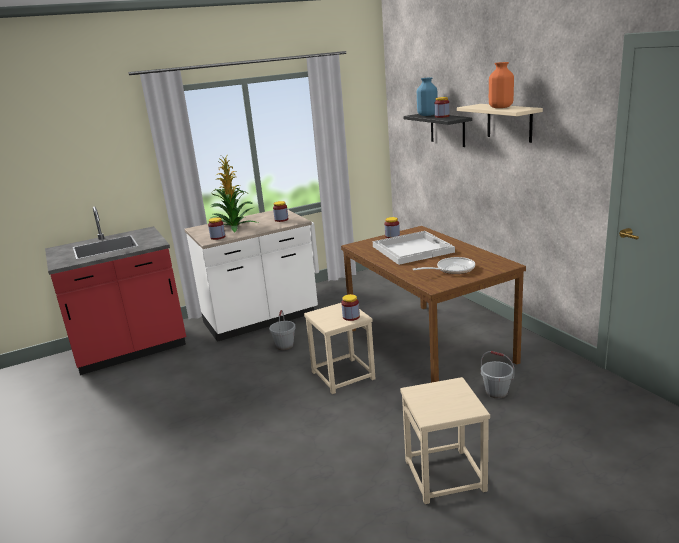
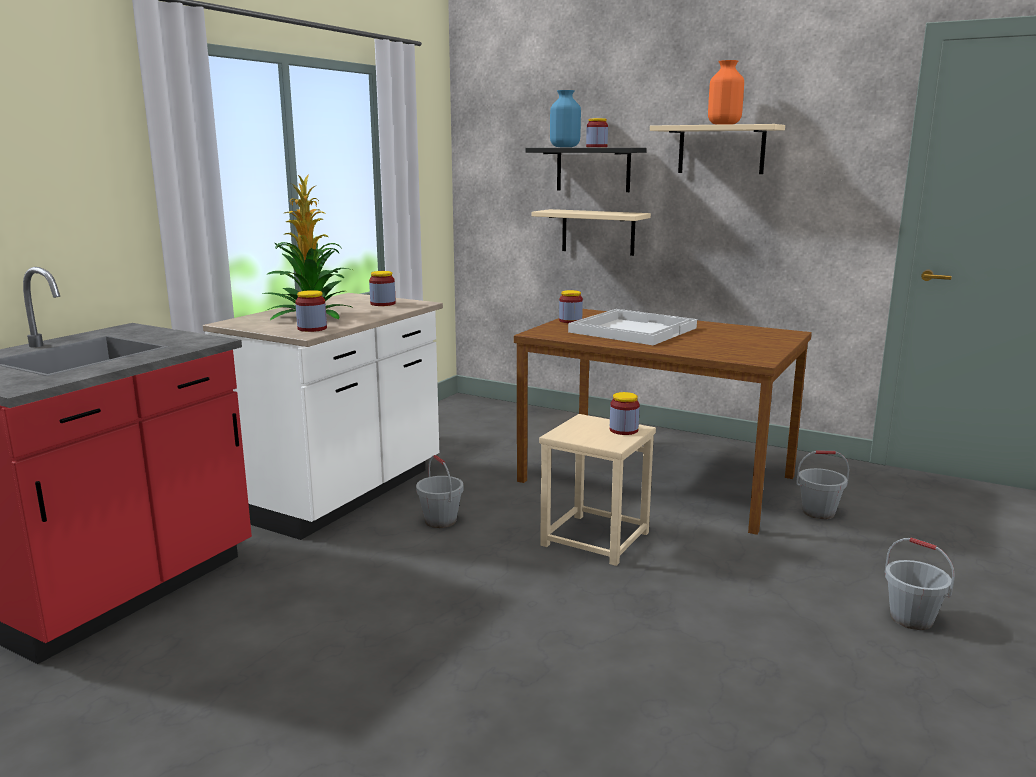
camera: 35 degrees left, 5 degrees down
(445, 475) = (912, 619): beige stool -> grey bucket
(451, 171) = (598, 232): none -> beige shelf
(452, 269) = (736, 343): frying pan -> none

